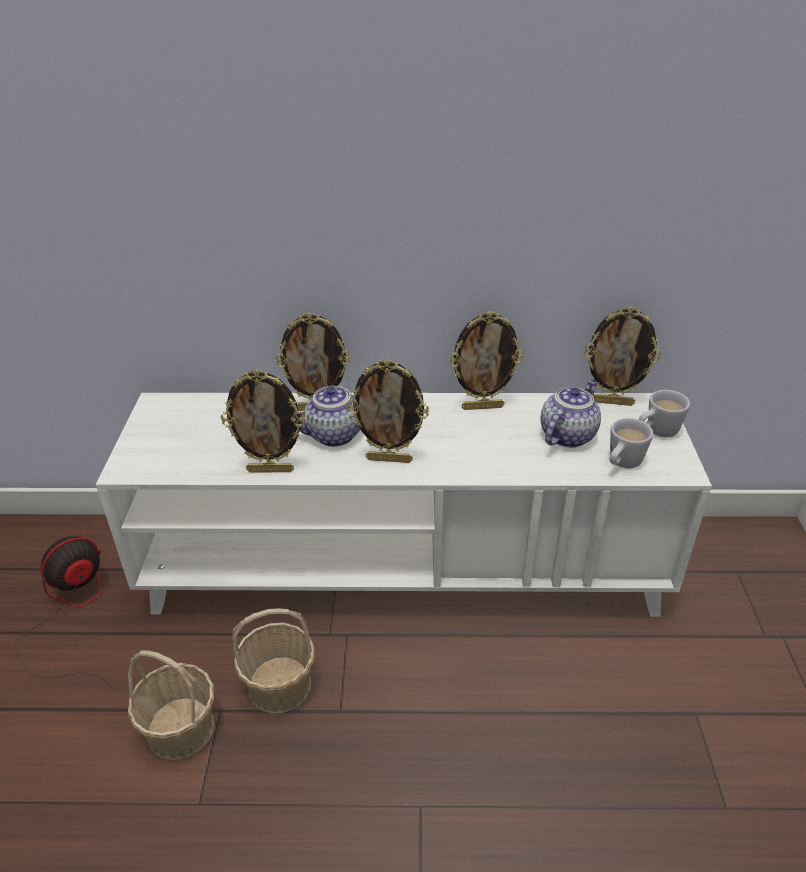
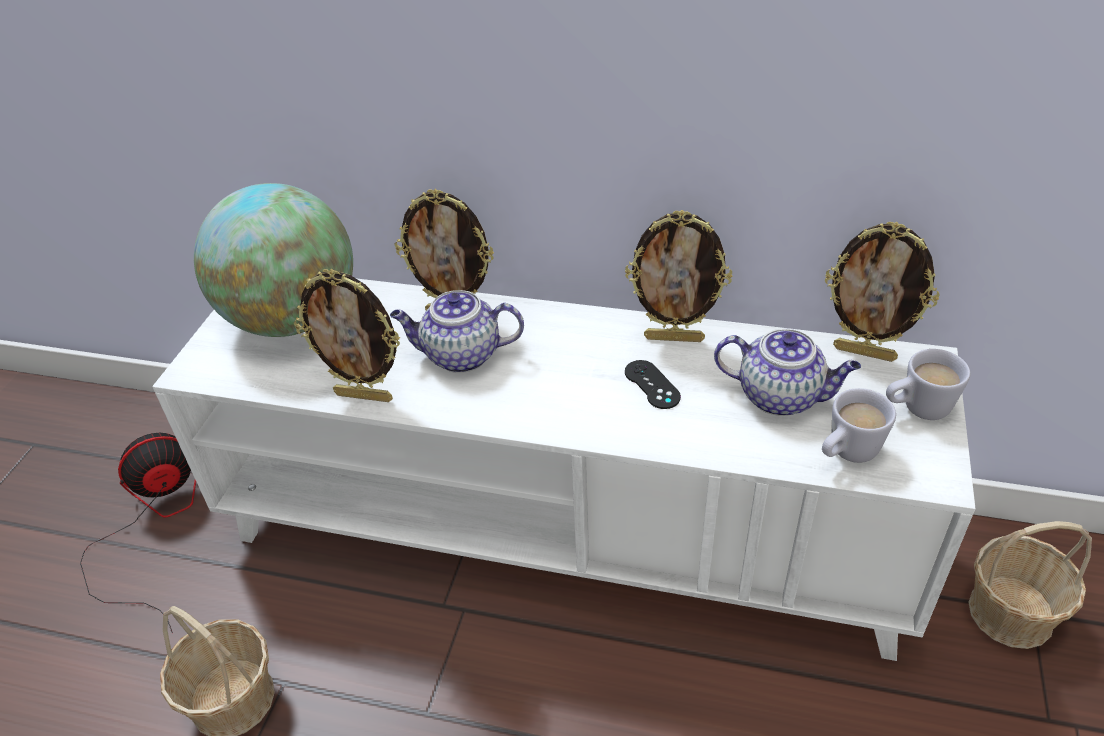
camera: 15 degrees right, 5 degrees up
(192, 425) = (292, 319): none -> globe
(280, 686) = (364, 665): basket -> basket (1011, 613)
(389, 459) = (521, 401): picture frame -> none
(478, 438) = (652, 384): none -> black game controller
(567, 435) = (781, 396): teapot -> teapot turned 60 degrees clockwise

